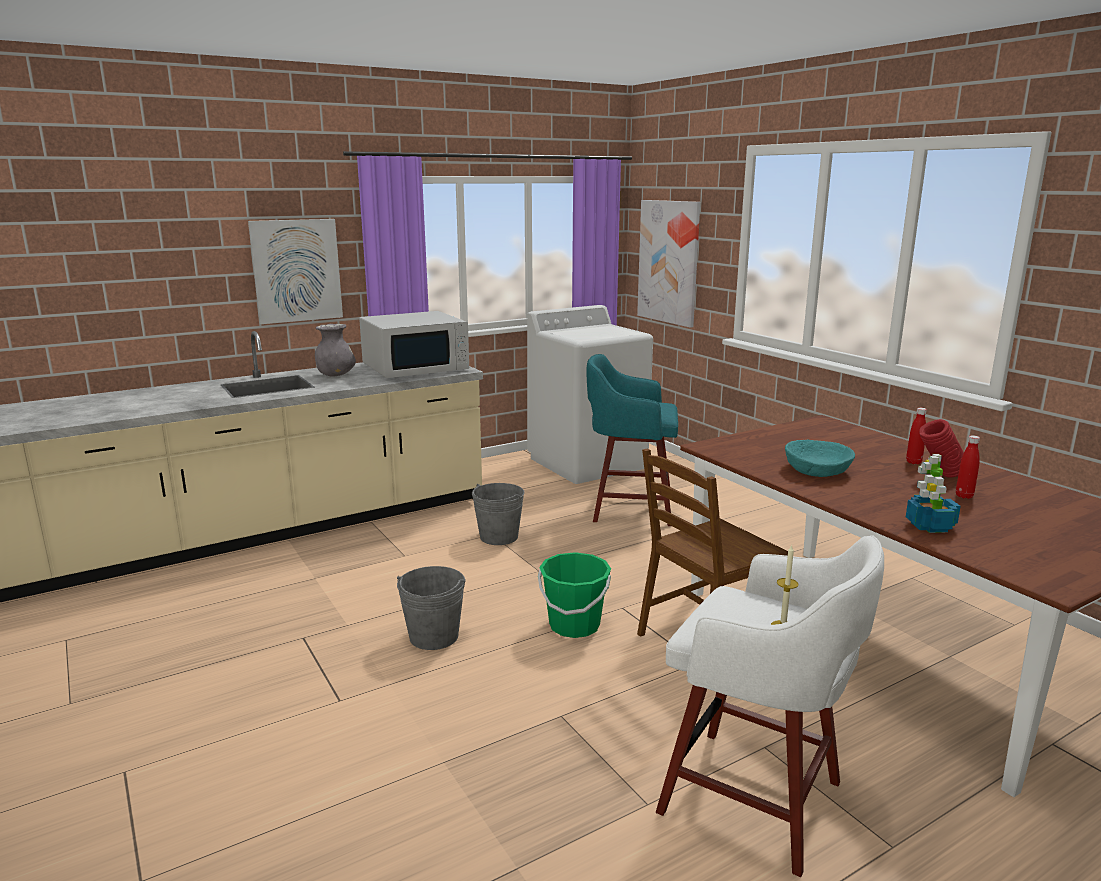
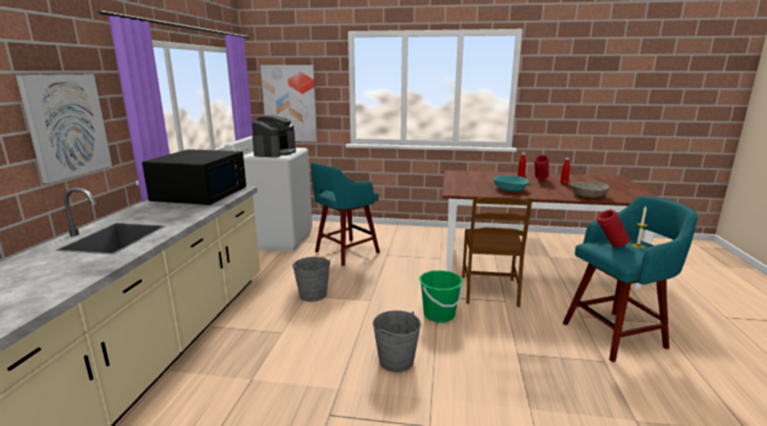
camera: 50 degrees left, 0 degrees up
(335, 375) = (154, 214): grey vase -> none
(416, 367) = (201, 194): white microwave -> black microwave
(589, 334) = (275, 153): none -> coffee machine
(735, 604) = (610, 246): none -> red vase
(756, 800) = (616, 335): white stool -> turquoise stool
(930, 526) = (588, 195): potted plant -> beige bowl

